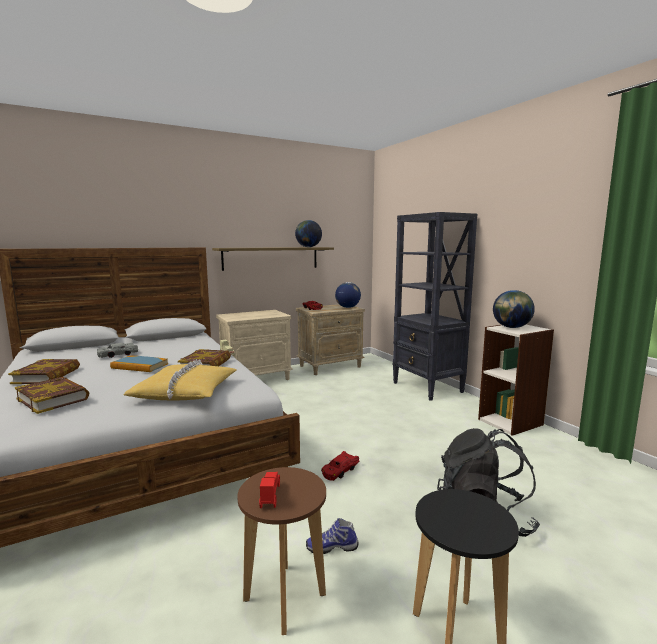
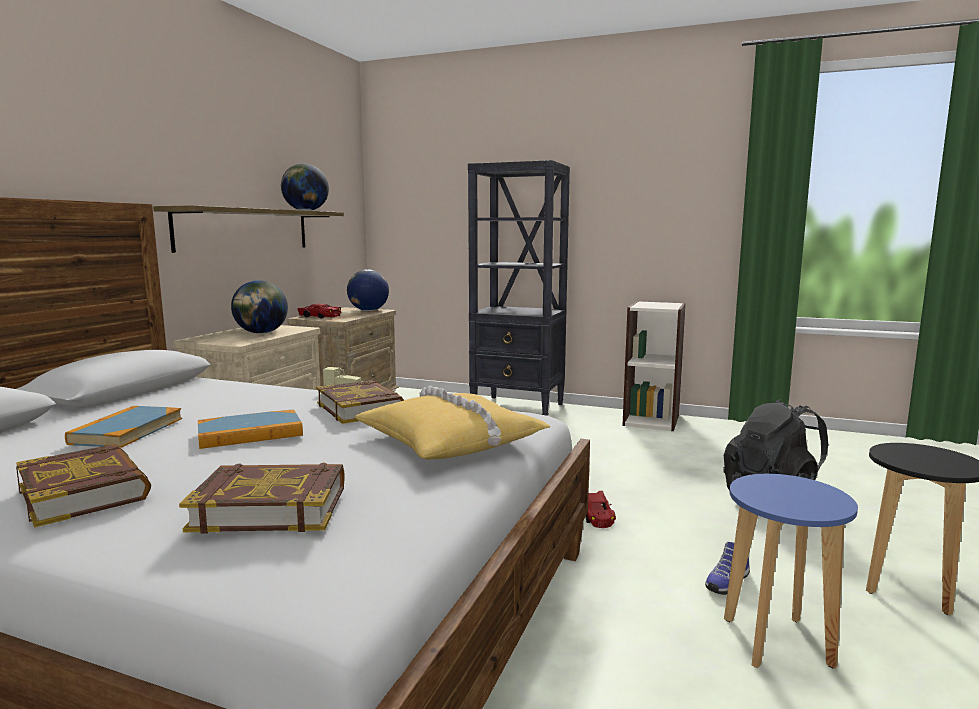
camera: 40 degrees left, 0 degrees up
(118, 354) = (127, 431): grey toy car -> book
(270, 496) = (797, 502): red toy car -> none
(284, 598) = (777, 643): brown stool -> blue stool
(511, 327) = (650, 305): globe -> globe (261, 333)

